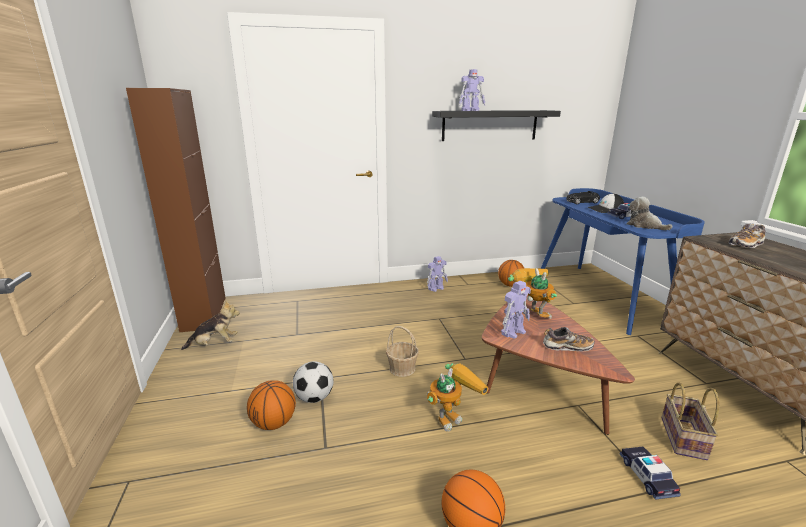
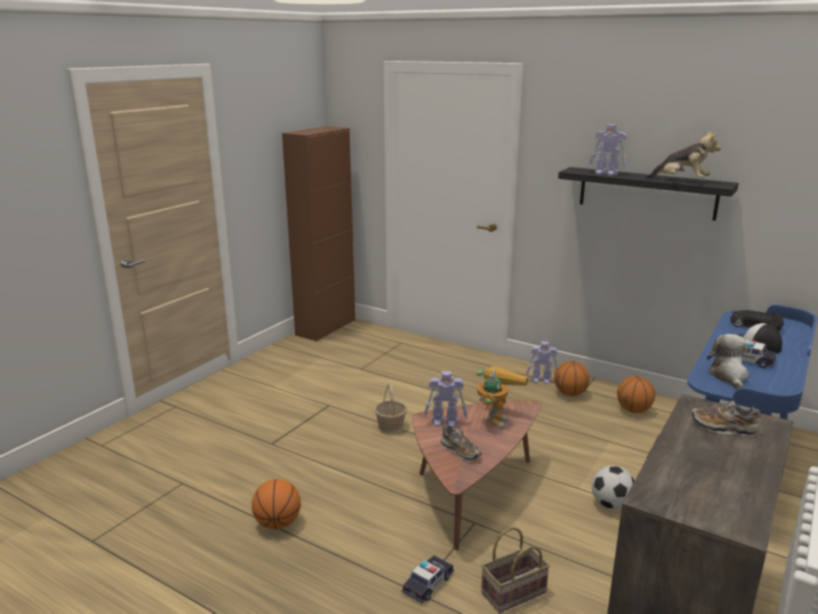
camera: 45 degrees right, 0 degrees up
(215, 344) = (302, 353): plush toy -> plush toy (681, 181)
(274, 423) = (266, 416): basketball -> basketball (570, 394)
(314, 398) = (307, 414): football -> football (611, 505)
(452, 415) = (369, 472): toy robot -> none

